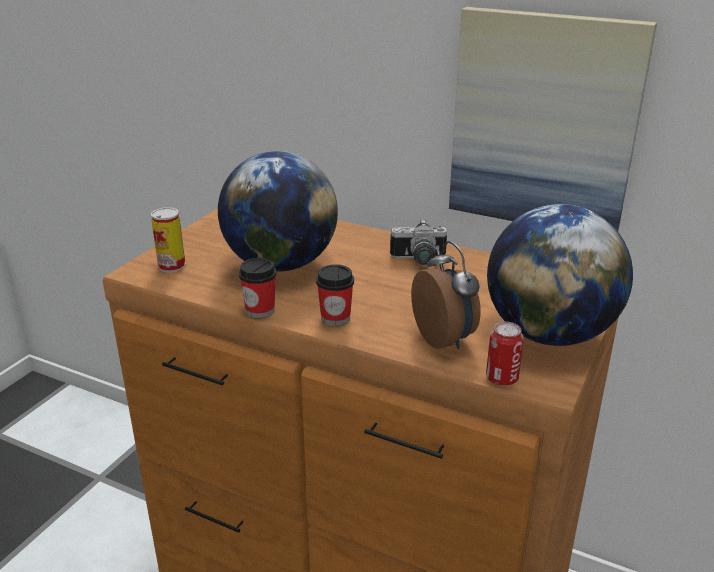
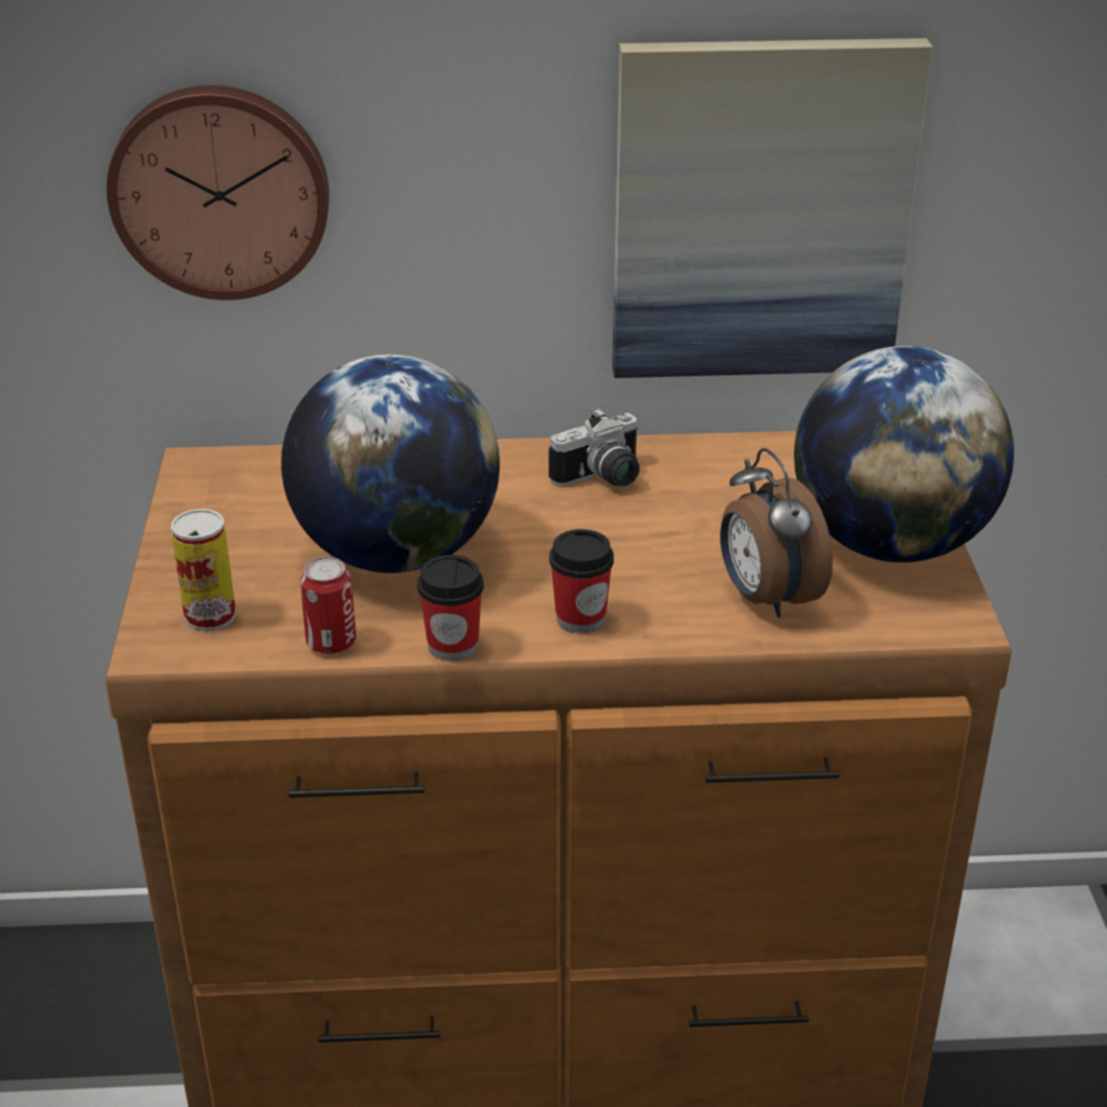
camera: 30 degrees left, 5 degrees up
(268, 67) = (220, 190): none -> wall clock
(445, 339) = (766, 598): alarm clock -> alarm clock turned 150 degrees counterclockwise
(502, 378) = (891, 631): can -> can (331, 642)

